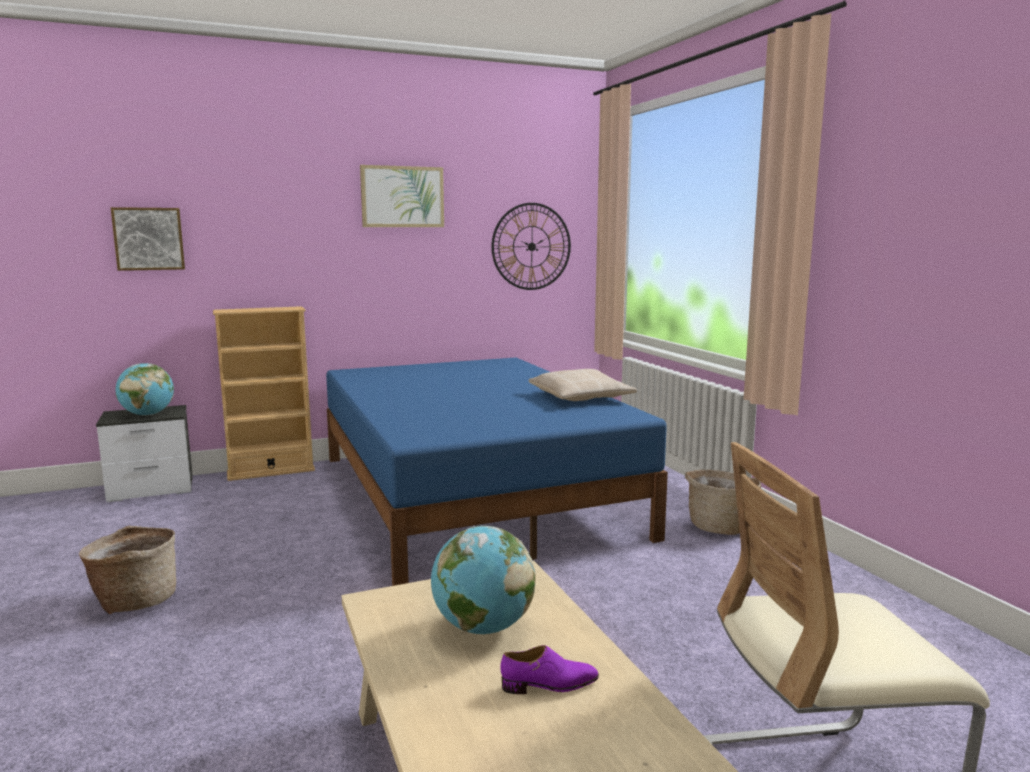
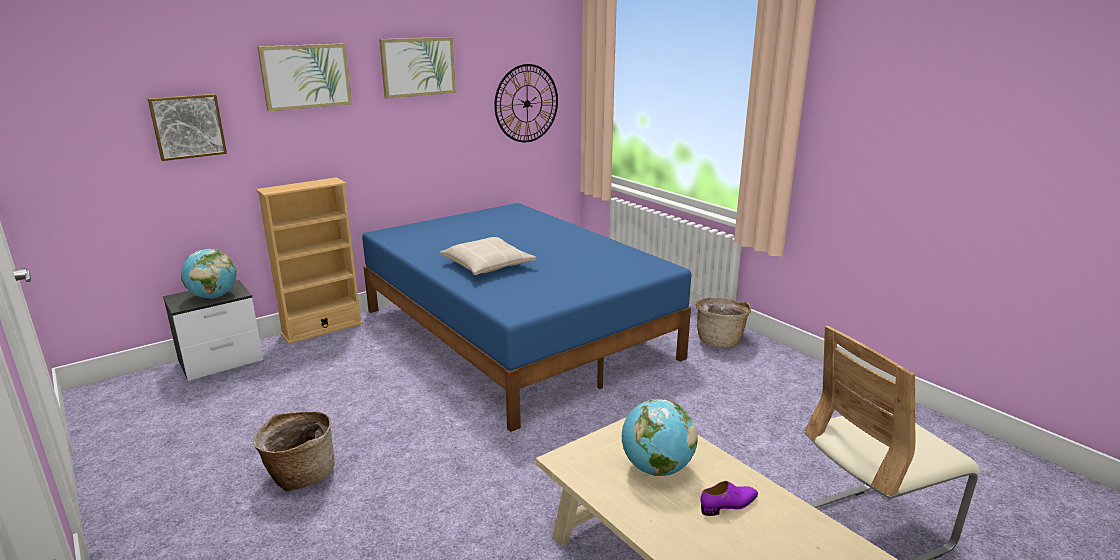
camera: 15 degrees left, 10 degrees up
(277, 198) = (306, 76): none -> picture
(580, 397) = (610, 250): beige pillow -> beige pillow (488, 266)

